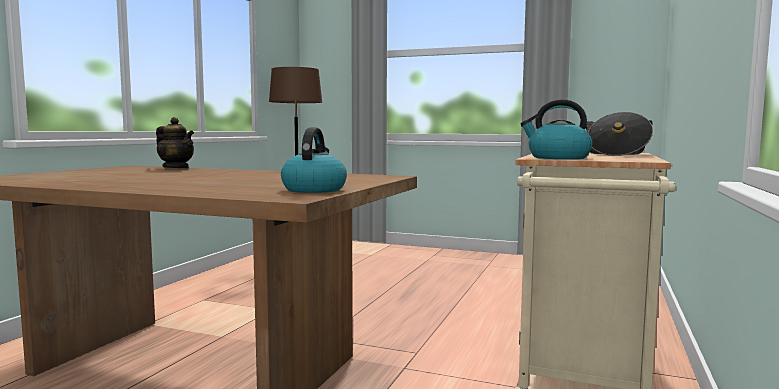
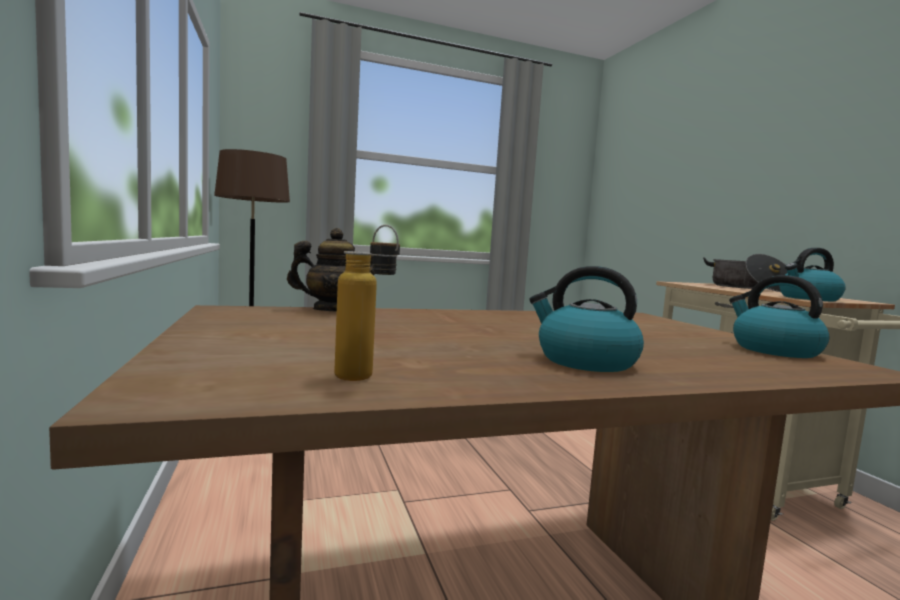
camera: 40 degrees left, 0 degrees up
(29, 181) = (364, 380): none -> bottle
(146, 184) = (584, 361): none -> kettle

